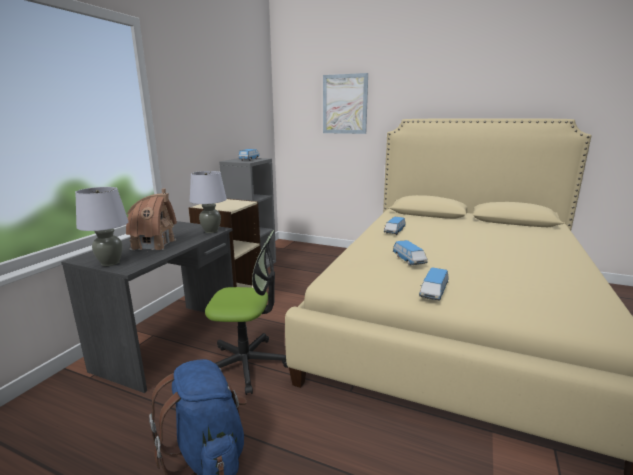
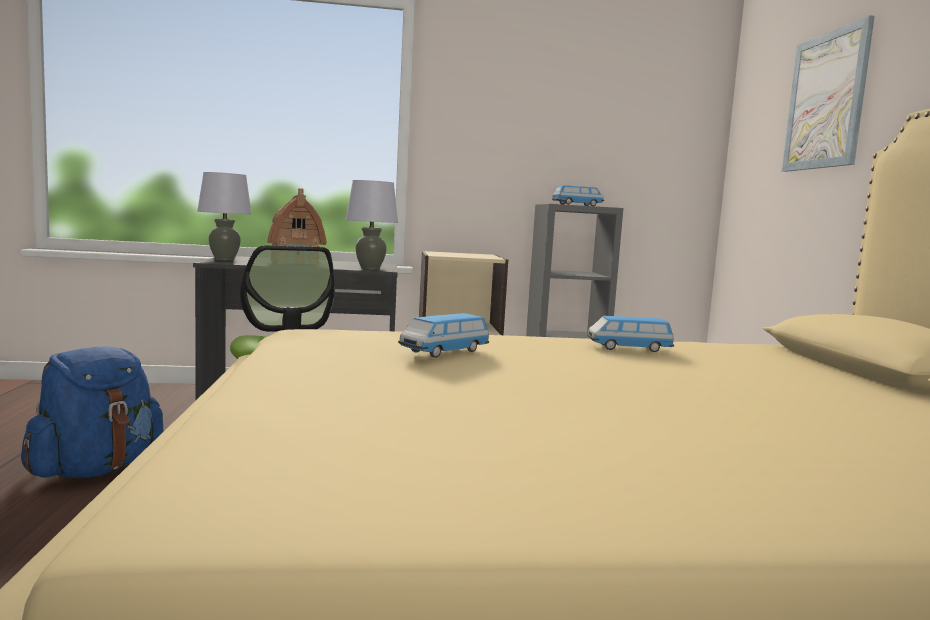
camera: 60 degrees right, 10 degrees down
(433, 293) = (295, 369): toy car -> none

